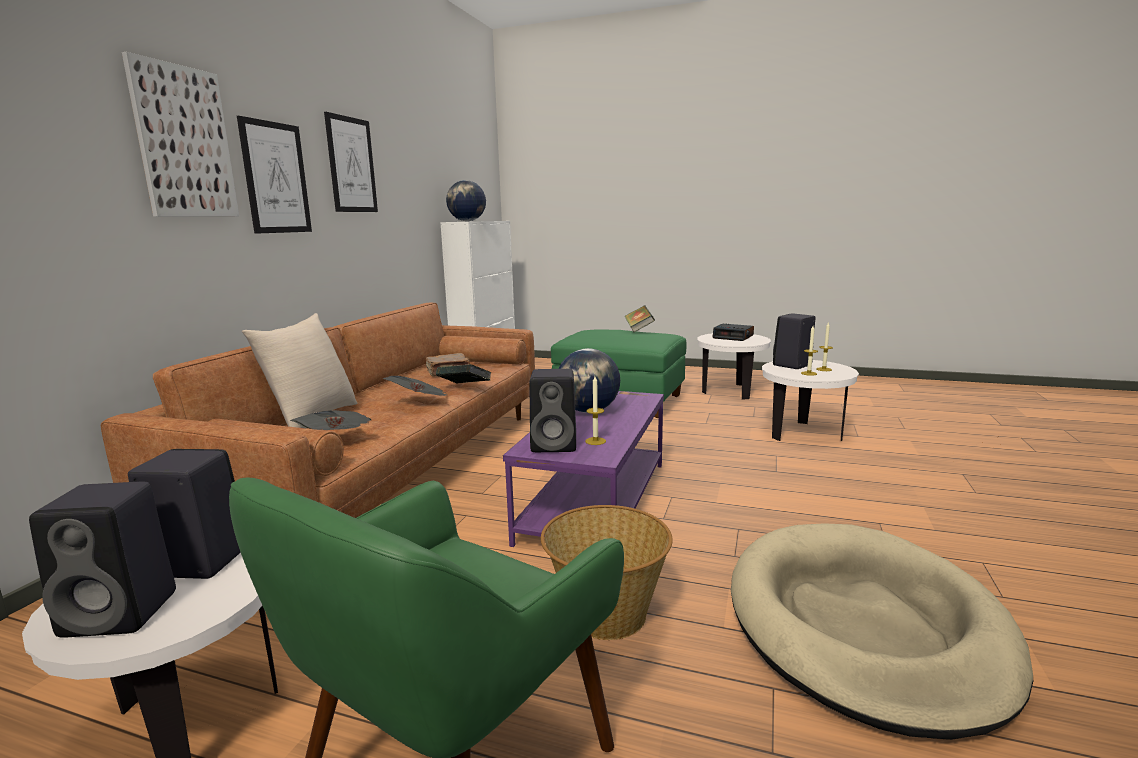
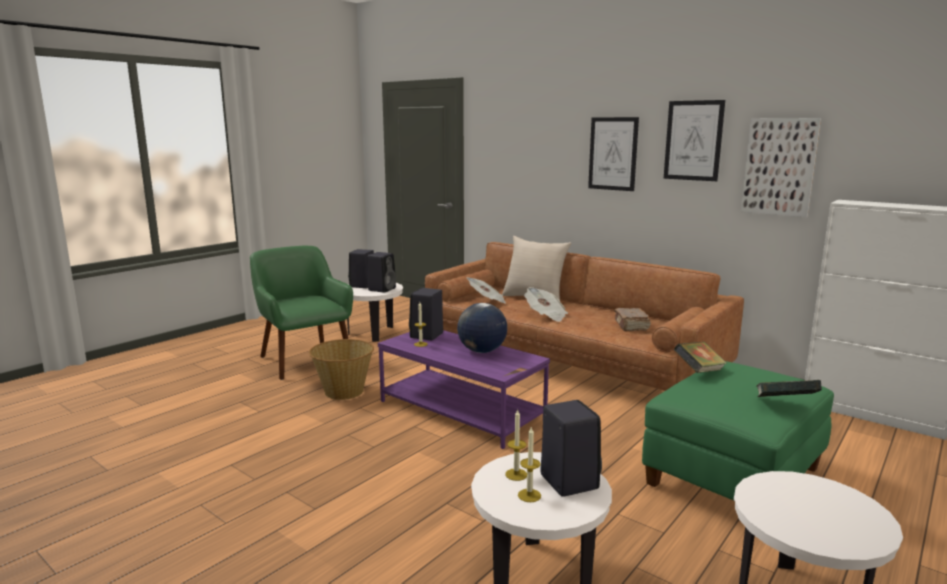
camera: 110 degrees right, 0 degrees up
(184, 142) = (558, 137): picture -> picture (779, 167)
(464, 388) = (577, 327): book -> book (699, 371)
(467, 221) = (865, 203): globe -> none
(733, 337) = (831, 514): alarm clock -> none
(864, 626) = (253, 446): beige dog bed -> none

